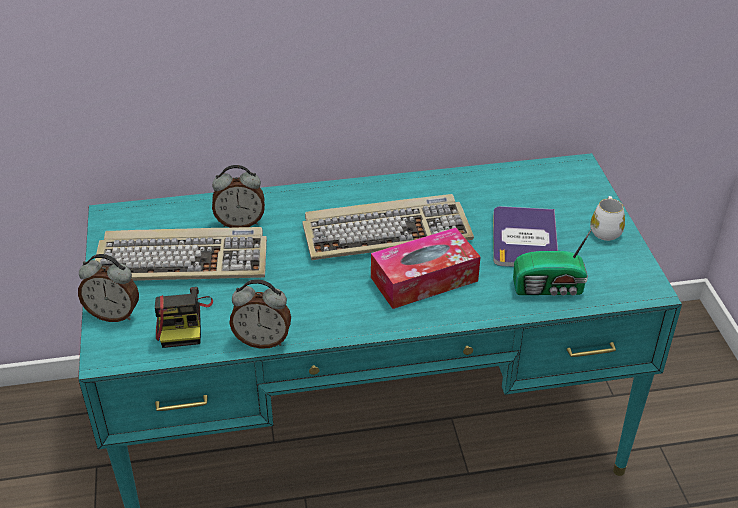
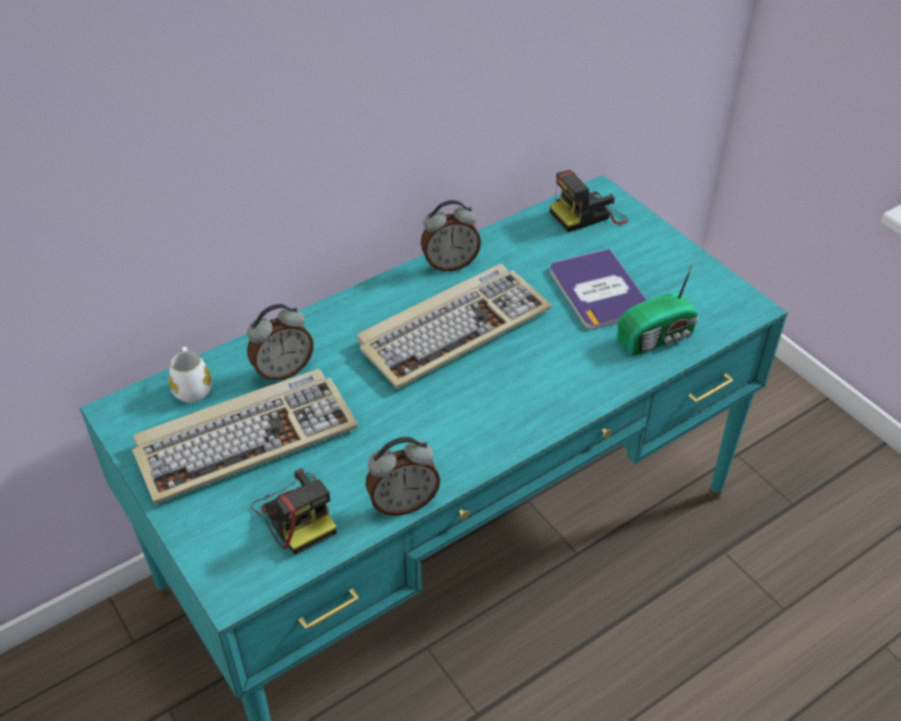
camera: 25 degrees left, 5 degrees up
(114, 314) = (207, 535): alarm clock -> alarm clock (450, 264)
(424, 279) = (528, 370): tissue box -> none
(556, 180) = (588, 215): none -> camera
(605, 229) = (669, 255): white mug -> white mug (192, 387)

